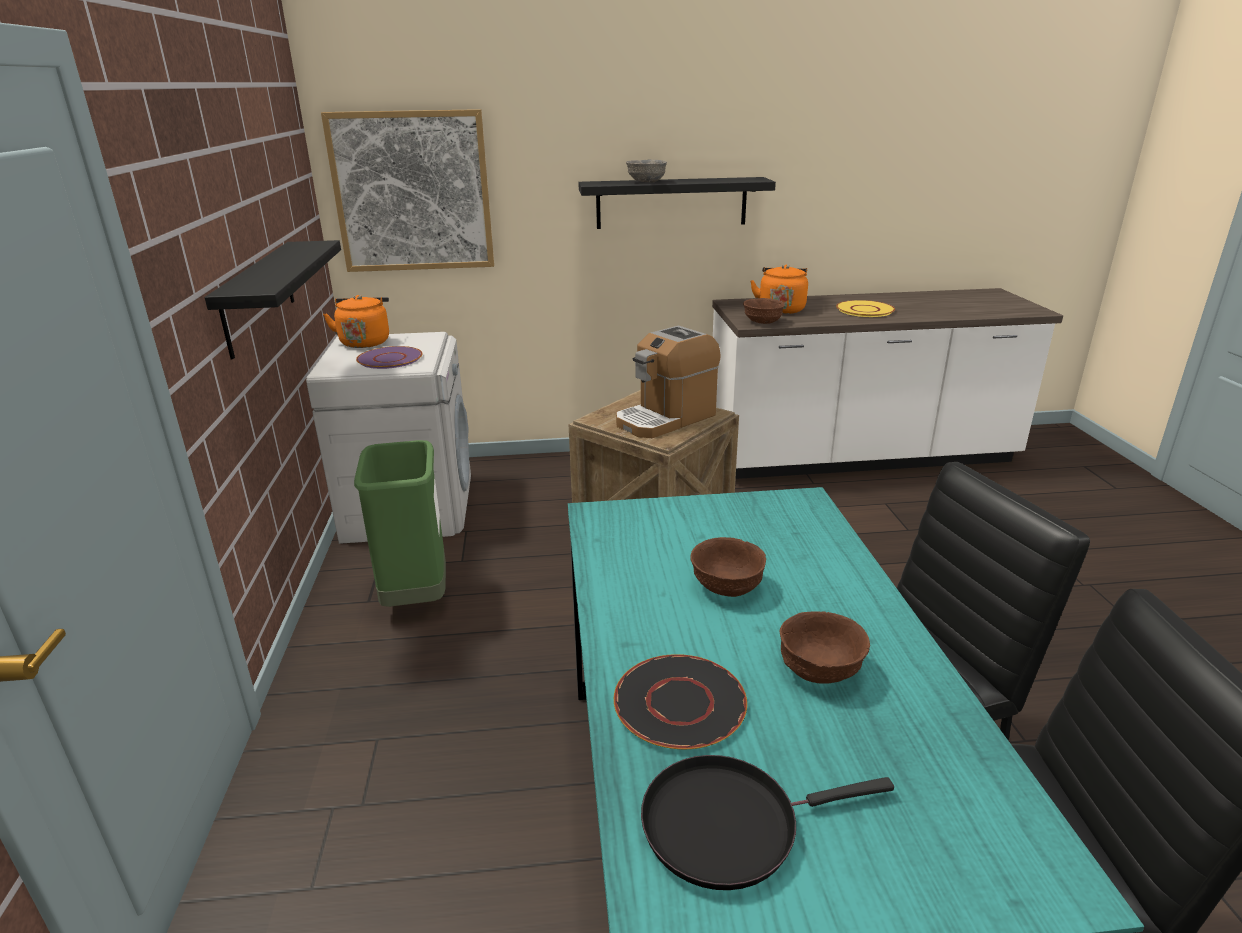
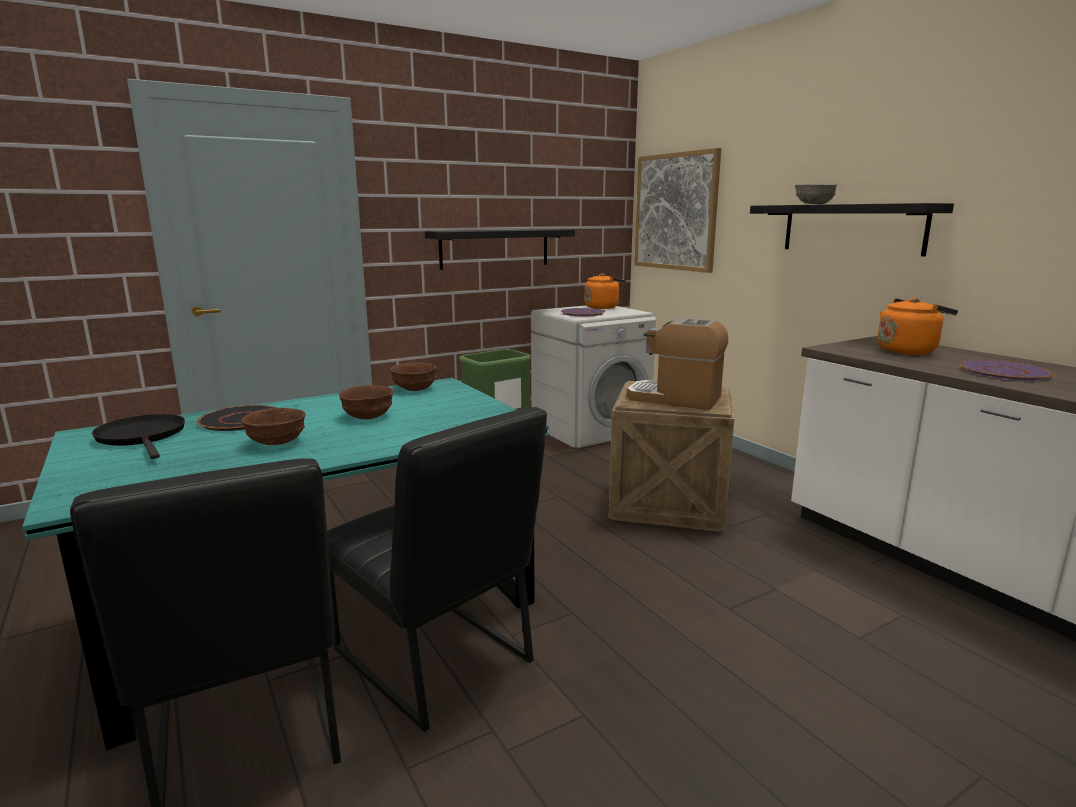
camera: 65 degrees right, 10 degrees down
(762, 322) = (844, 350): brown bowl -> brown bowl (415, 388)
(864, 310) = (1004, 372): yellow plate -> purple plate

